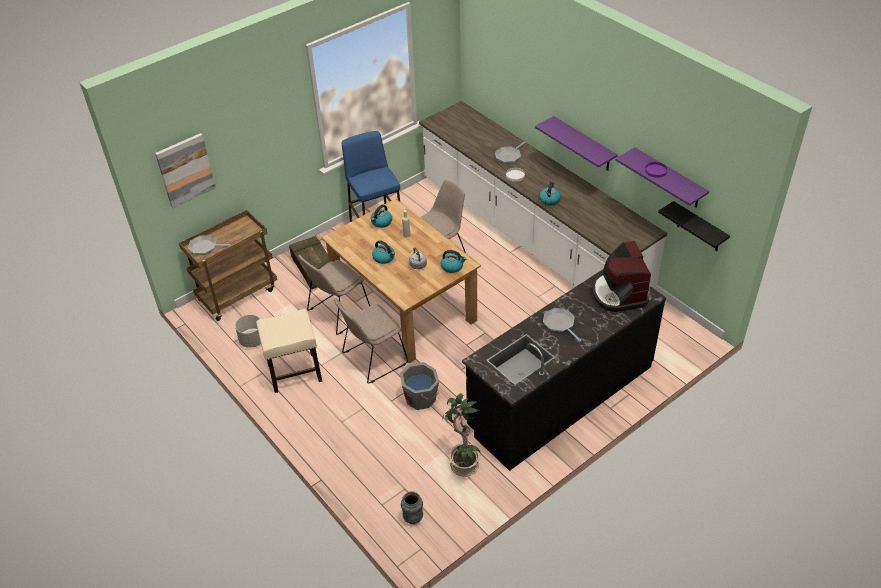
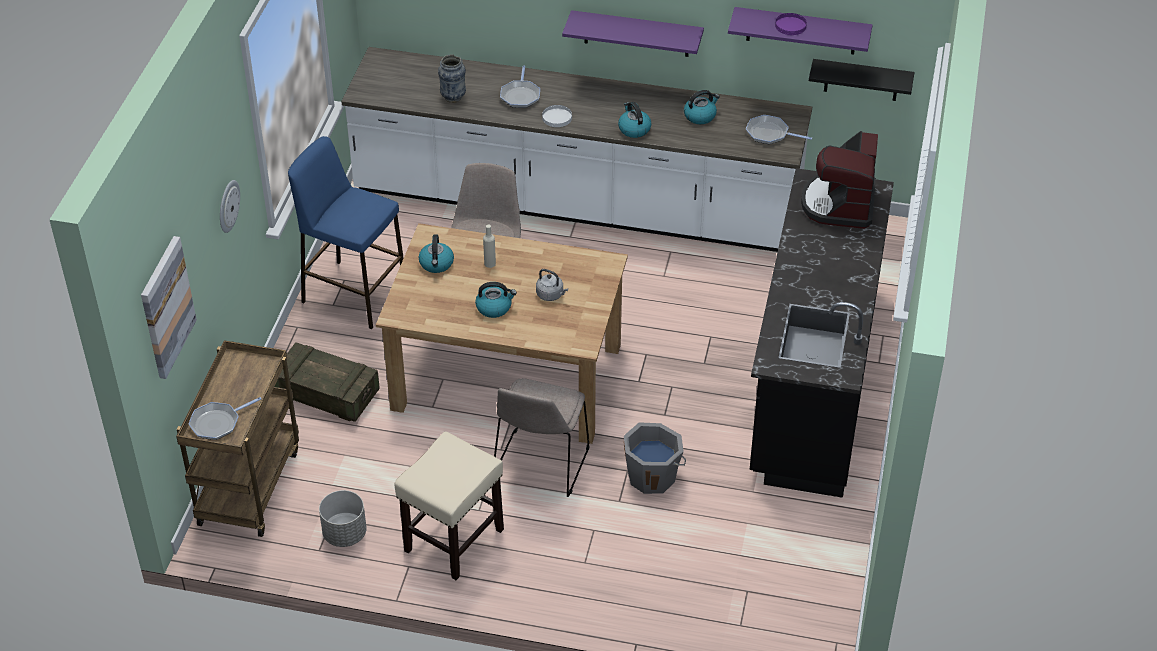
camera: 40 degrees left, 0 degrees up
(271, 138) = (228, 206): none -> wall clock
(337, 313) = (426, 433): beige chair -> none
(413, 518) = (792, 617): vase -> vase (453, 97)
(452, 266) = (595, 274): kettle -> kettle (700, 116)
(463, 464) = (784, 522): potted plant -> none
(559, 324) = (814, 272): frying pan -> frying pan (769, 134)
(618, 293) = (839, 203): coffee machine -> coffee machine turned 60 degrees clockwise

